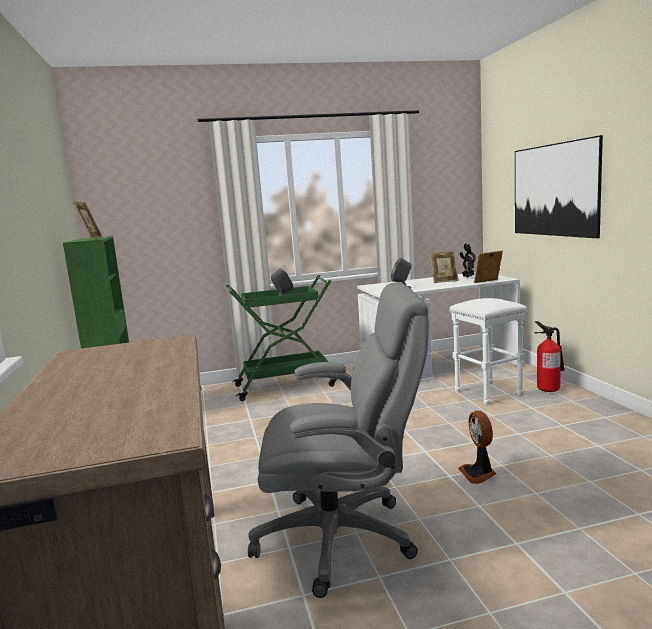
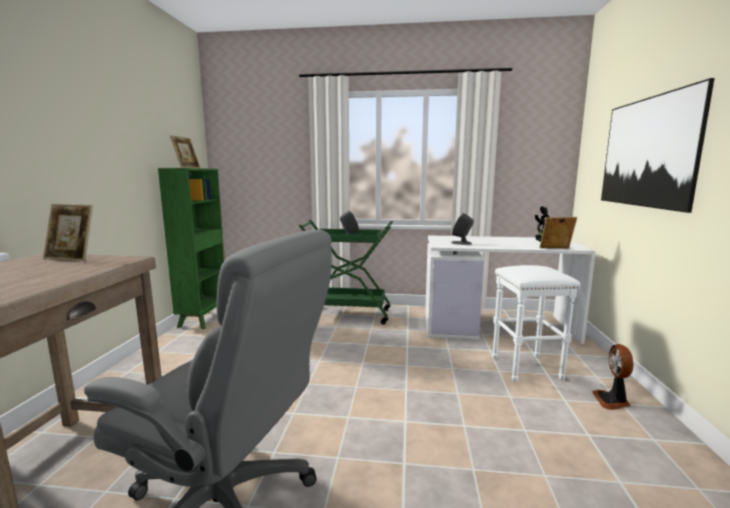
camera: 20 degrees right, 0 degrees up
(444, 281) = (512, 242): picture frame -> picture frame (72, 258)
(478, 473) = (438, 472): fan -> fan (612, 401)
(549, 389) = (602, 381): fire extinguisher -> none

